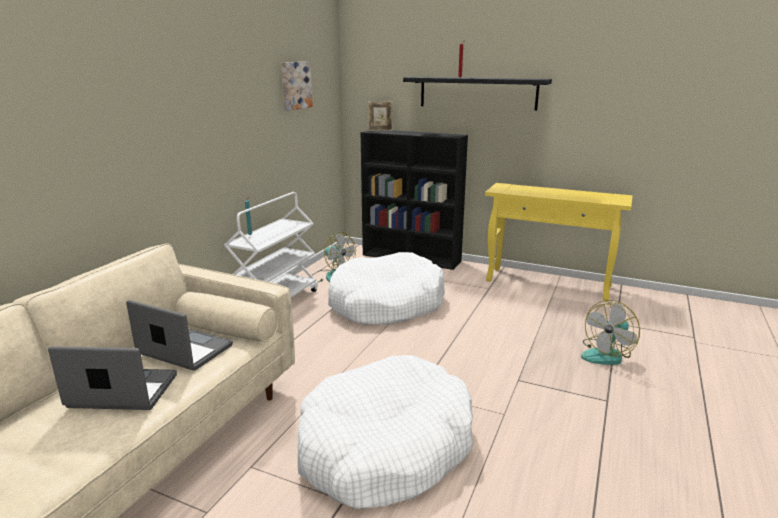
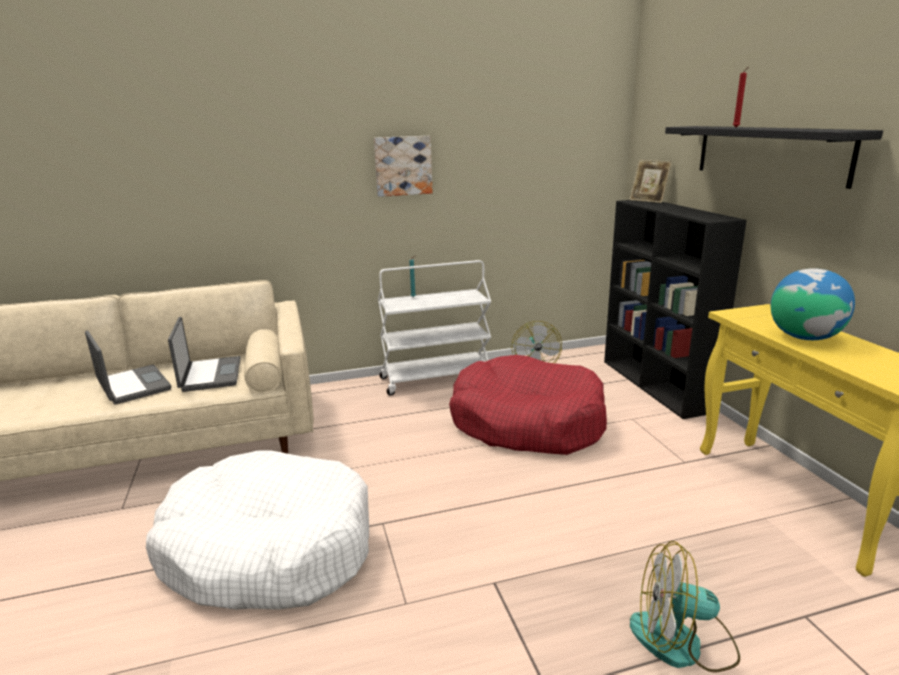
camera: 50 degrees right, 0 degrees up
(295, 85) = (527, 136): picture -> picture (403, 165)
(386, 303) = (527, 422): white dog bed -> red dog bed
(544, 193) = (804, 337): none -> globe

